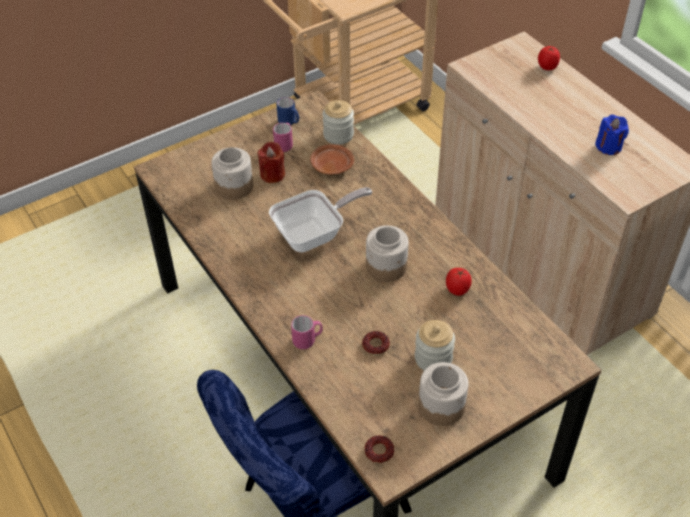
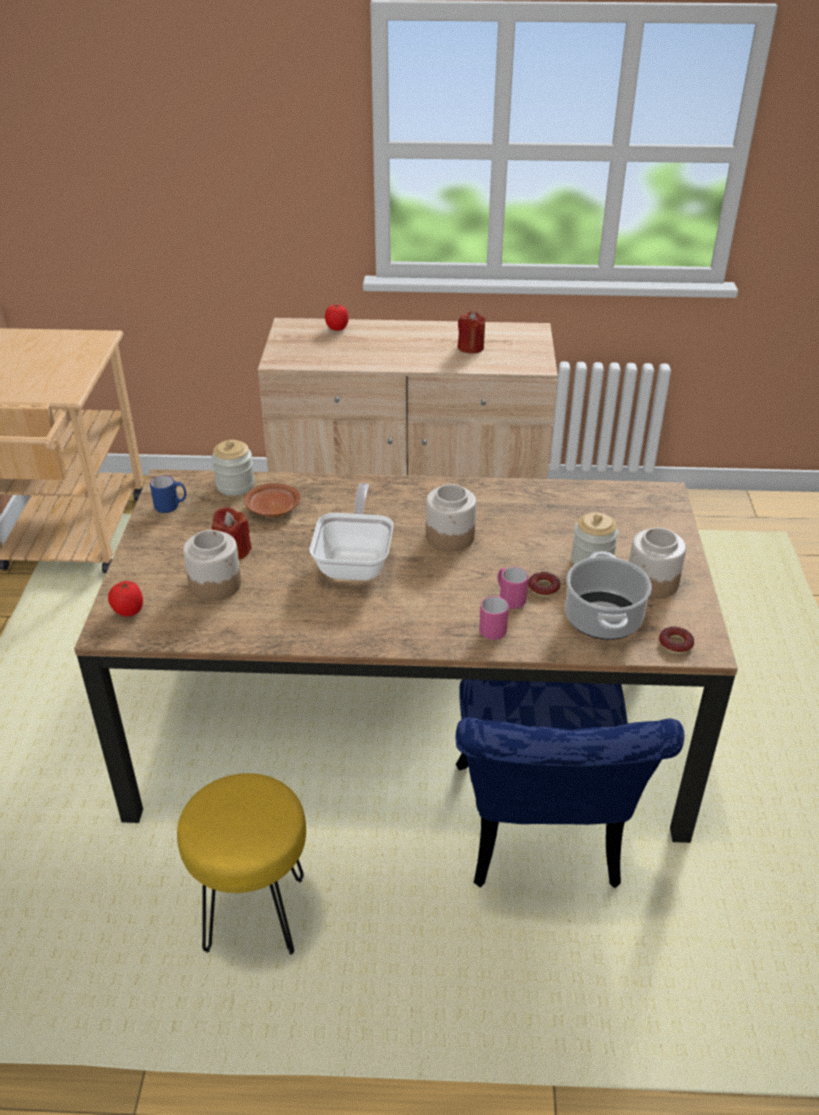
camera: 55 degrees left, 10 degrees down
(145, 388) = (254, 915): none -> yellow stool
(285, 144) = (200, 523): pink mug -> pink mug (509, 598)
(370, 396) = (604, 619): none -> cooking pot
(457, 289) = (523, 510): tomato -> tomato (128, 611)
(608, 146) = (470, 347): blue candle -> red candle

